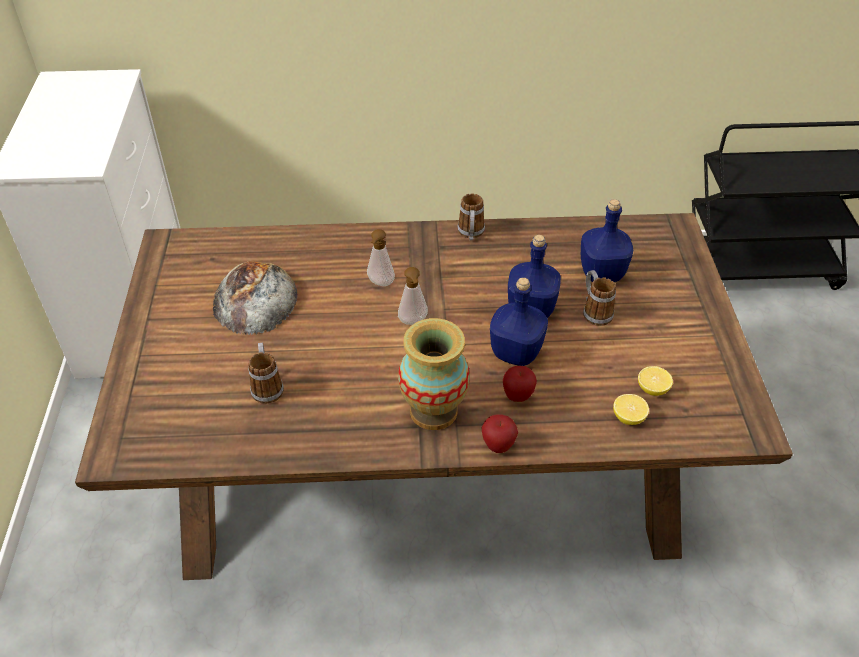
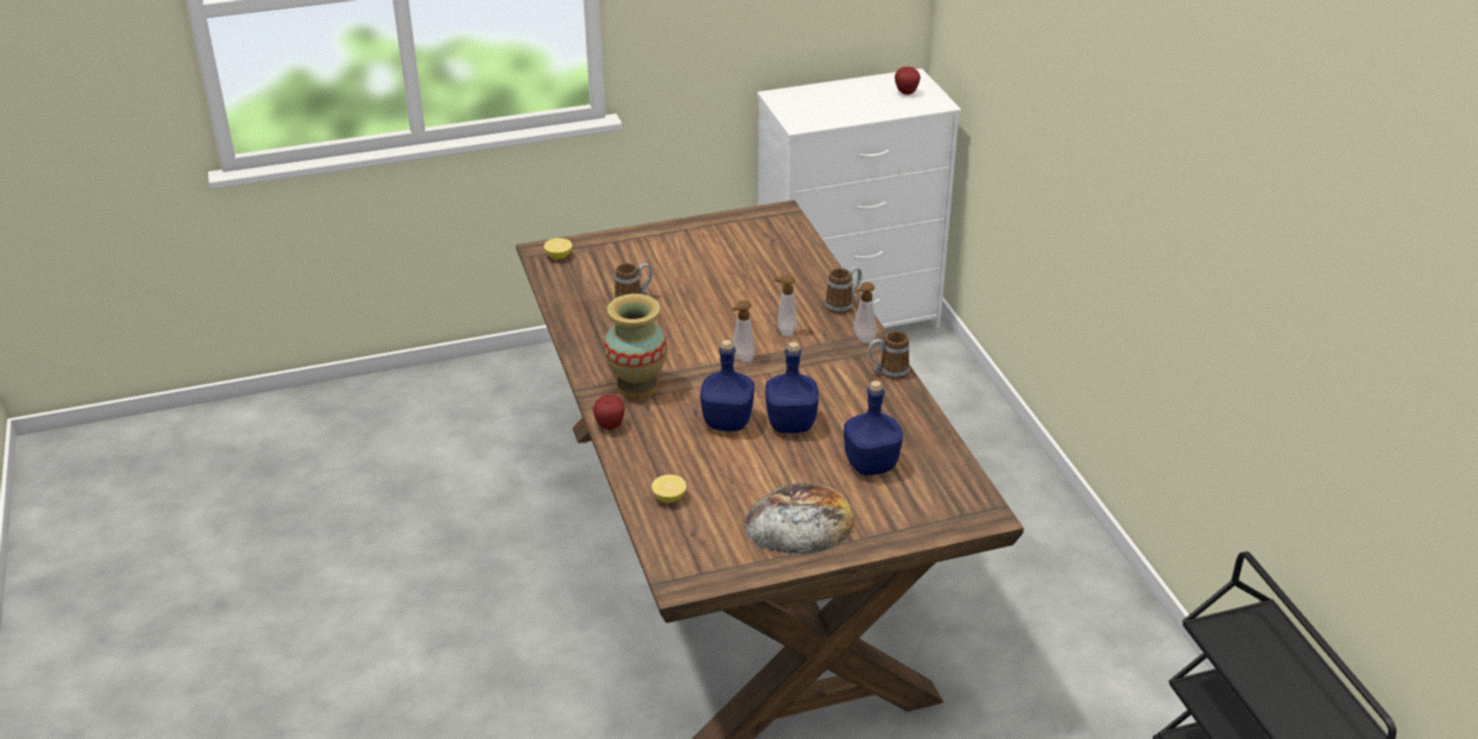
camera: 75 degrees right, 10 degrees down
(255, 298) = (733, 272): bread -> bread (800, 521)
(414, 238) = (862, 339): none -> soap dispenser
(517, 396) = (672, 429): apple -> apple (906, 93)
(594, 311) = (808, 465): mug -> mug (843, 305)
(652, 389) = (712, 511): lemon -> lemon (558, 256)

